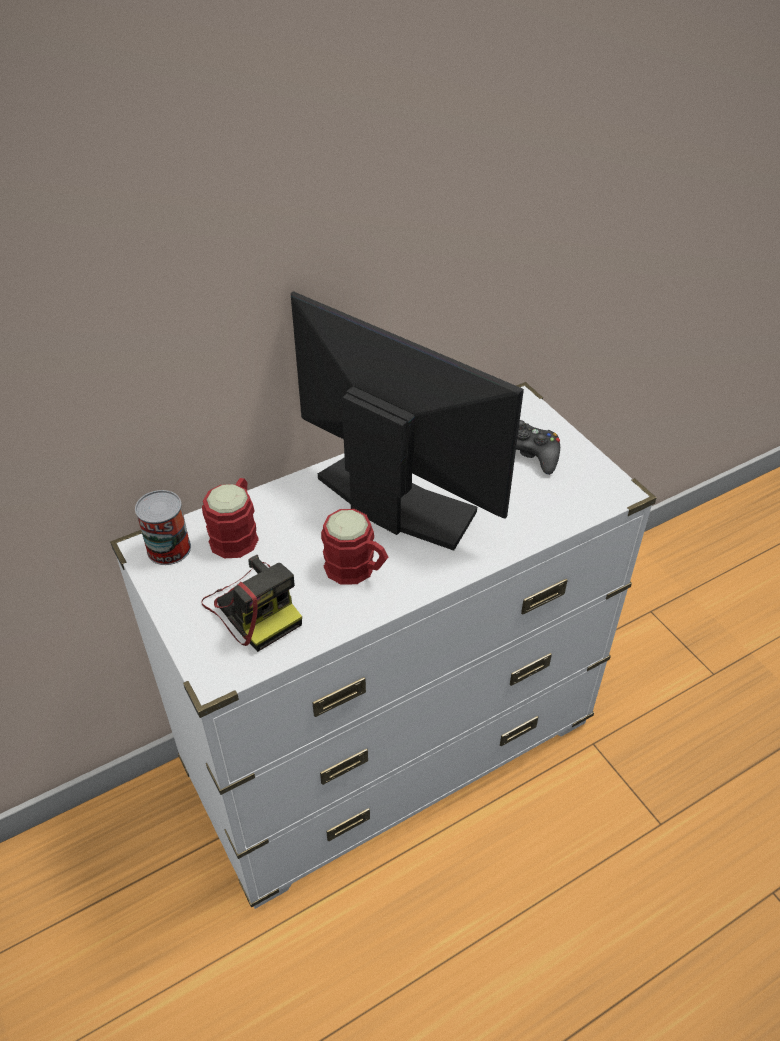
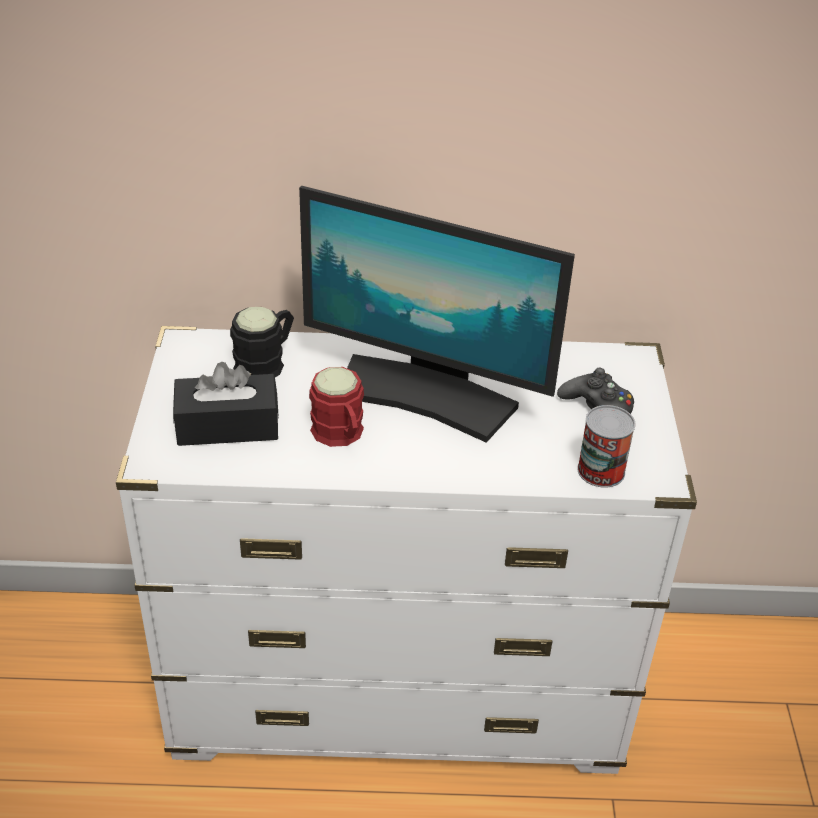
camera: 30 degrees right, 5 degrees down
(169, 548) = (201, 350): can -> can (601, 470)
(237, 533) = (266, 362): red mug -> black mug
(254, 607) = (227, 425): camera -> black tissue box
(394, 502) = (426, 395): monitor -> monitor turned 135 degrees clockwise

